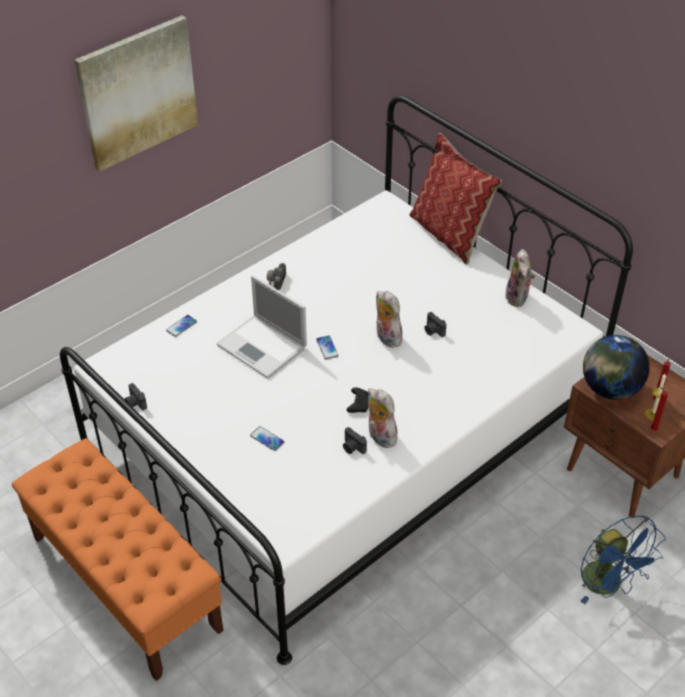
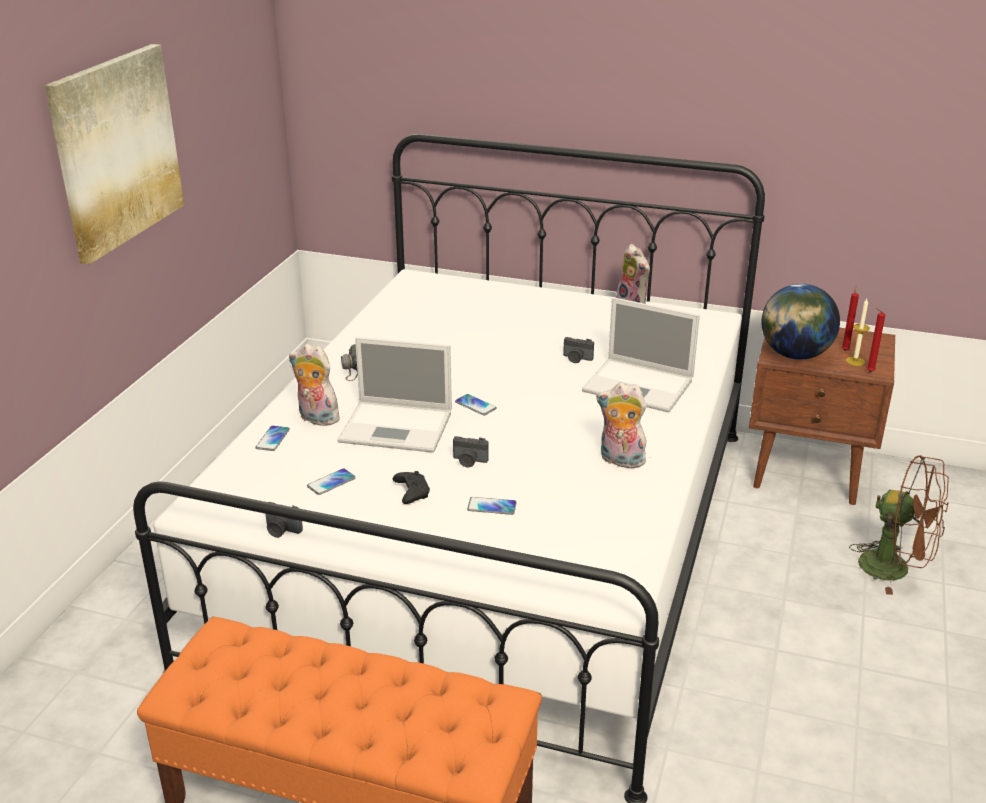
camera: 30 degrees left, 15 degrees down
(189, 377) = (331, 482): none -> phone
(352, 448) = (601, 480): camera -> camera (469, 461)
(358, 404) = (564, 441): black game controller -> black game controller (411, 492)
(386, 338) = (533, 378): plush toy -> plush toy (316, 419)
(450, 234) = (508, 284): pillow -> none
(455, 375) = (640, 386): none -> laptop
(608, 585) = (895, 569): blue fan -> brown fan

